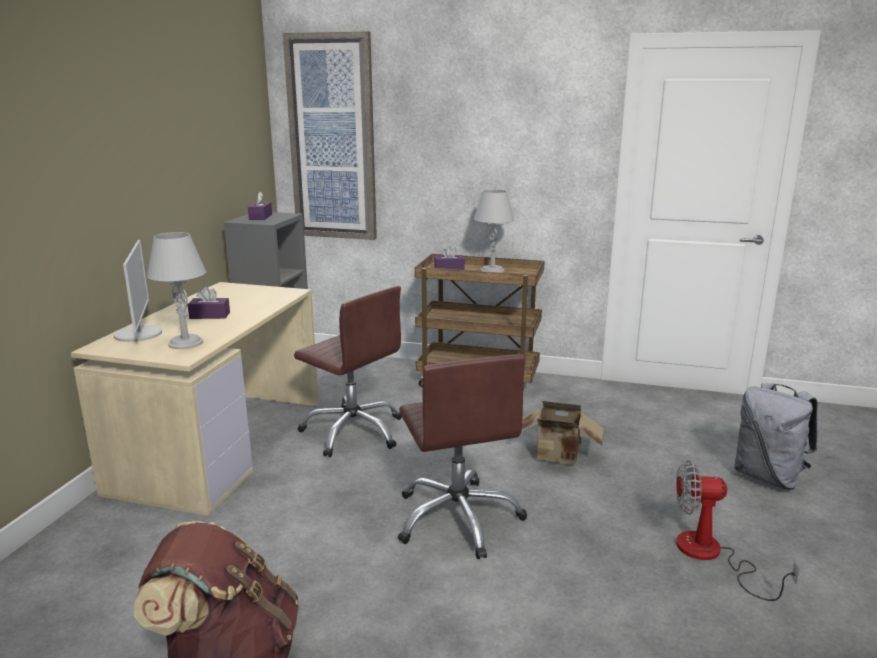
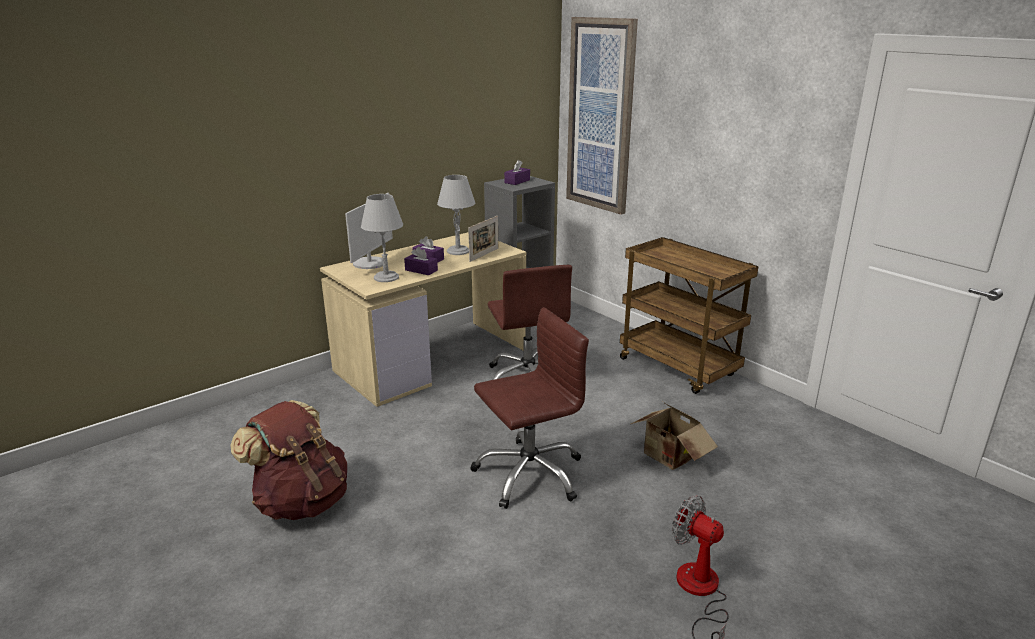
camera: 35 degrees right, 5 degrees up
(270, 300) = (484, 255): none -> picture frame
(449, 269) = (665, 256): purple tissue box -> purple tissue box (421, 270)
(458, 518) = (529, 474): brown office chair -> brown office chair turned 135 degrees counterclockwise
(492, 270) = (702, 265): grey table lamp -> grey table lamp (458, 251)
(768, 477) = (860, 556): grey backpack -> none

